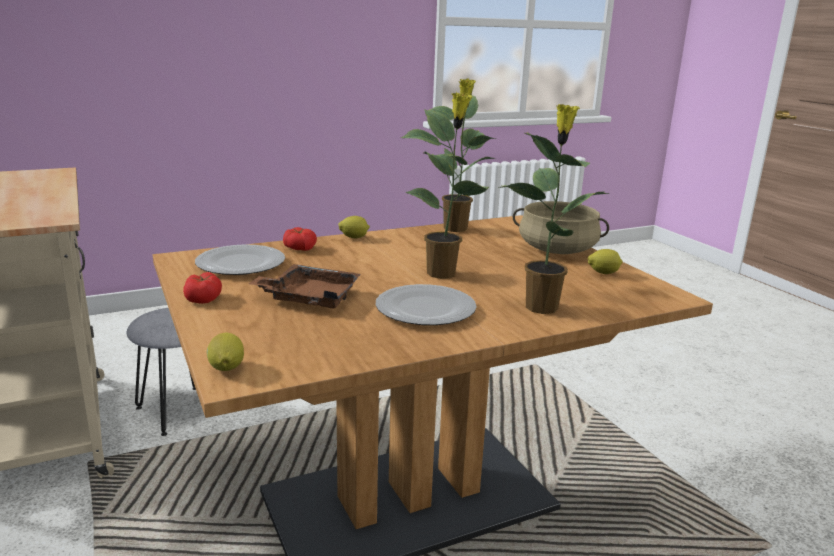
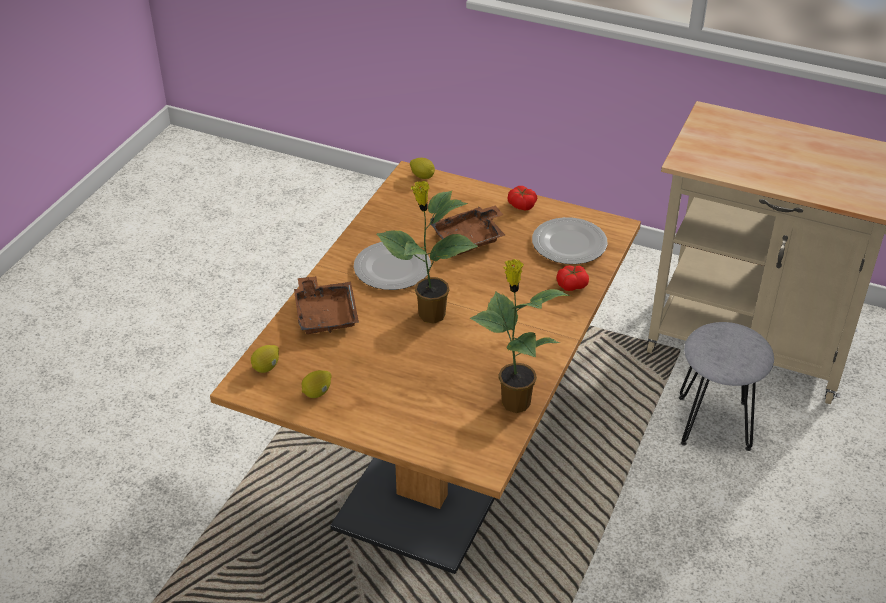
camera: 140 degrees right, 20 degrees up
(354, 238) = (564, 326): lemon -> lemon (266, 367)
(542, 306) = (325, 314): potted plant -> brown tray
(556, 250) = (386, 414): beige cooking pot -> none

